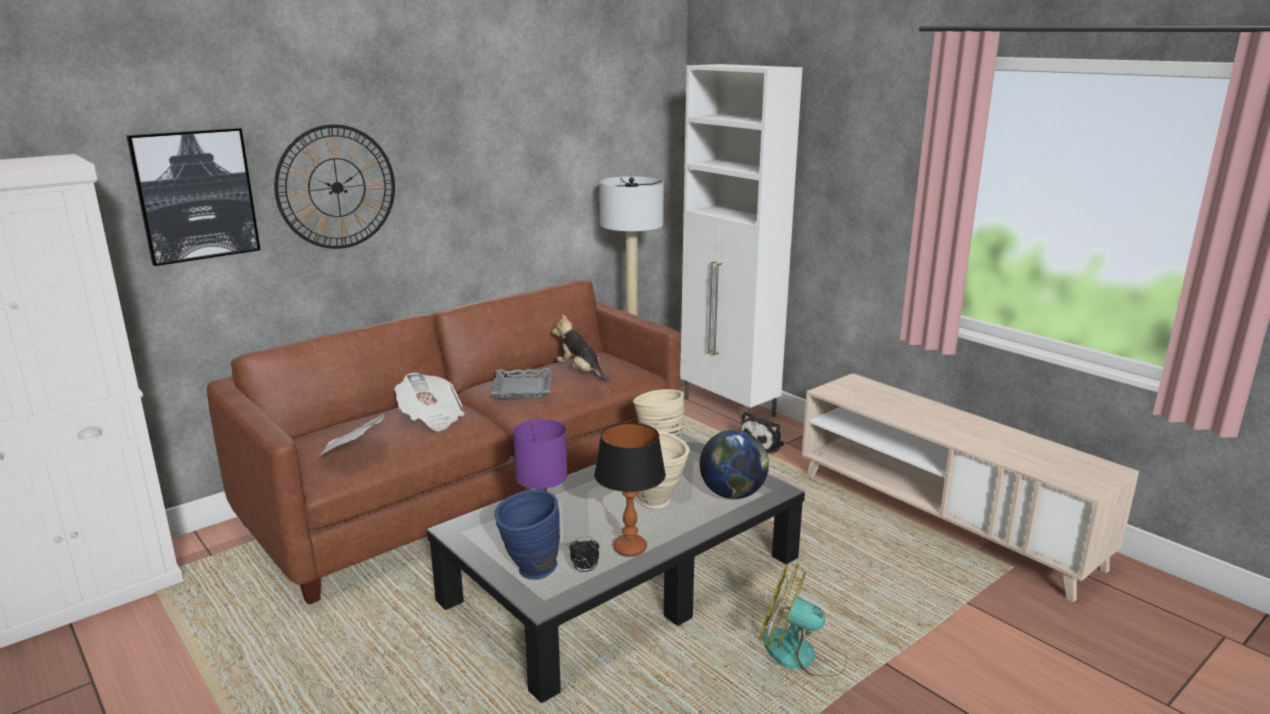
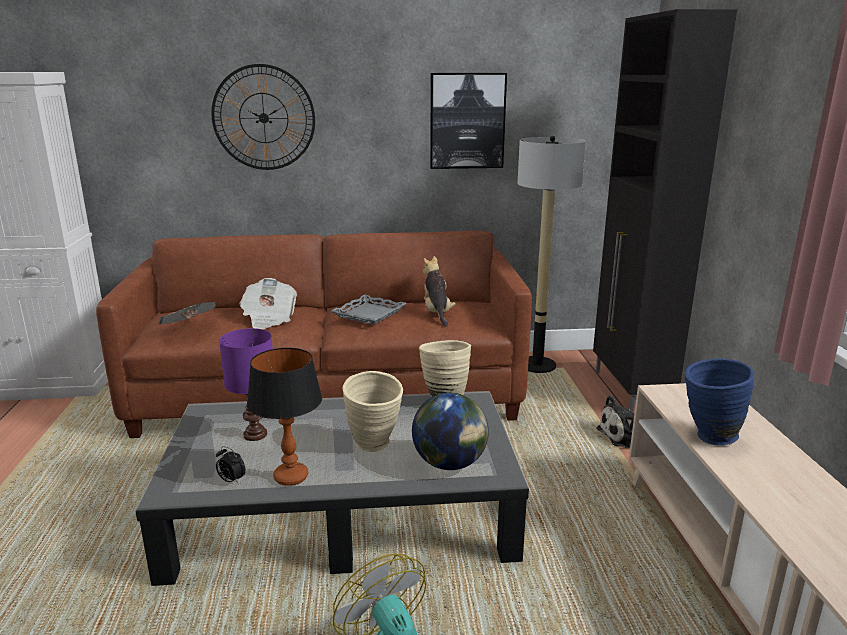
camera: 35 degrees right, 0 degrees up
(196, 195) = (151, 112): picture -> picture (467, 121)
(529, 572) = (193, 465): blue vase -> blue vase (707, 437)
(729, 407) = (630, 392): white cabinet -> black cabinet

